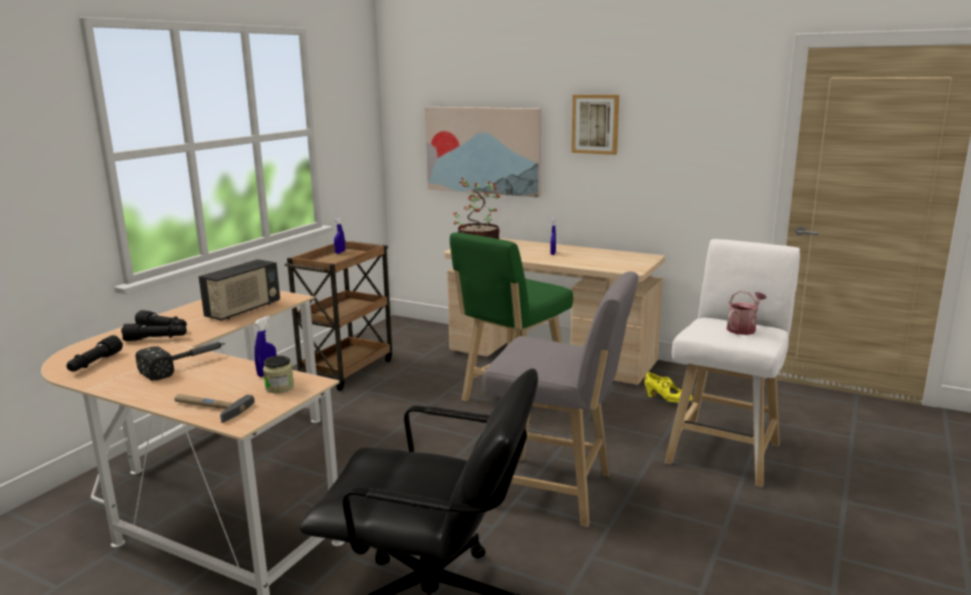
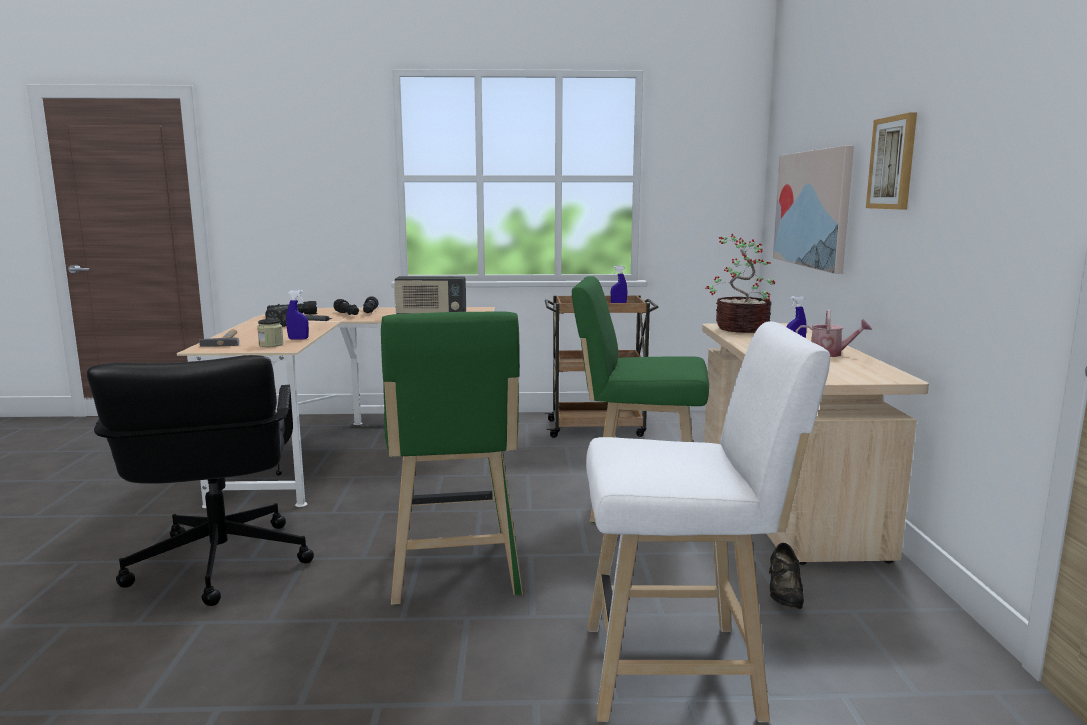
camera: 60 degrees right, 5 degrees down
(558, 492) = (455, 574): grey stool -> green stool
(667, 400) = (784, 596): yellow shoe -> black shoe
(743, 329) = (675, 459): watering can -> watering can (830, 354)

